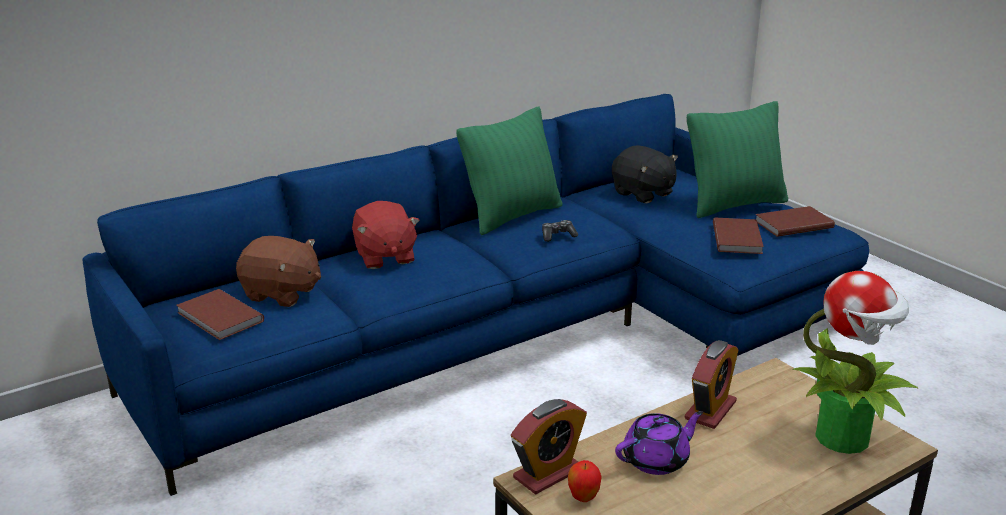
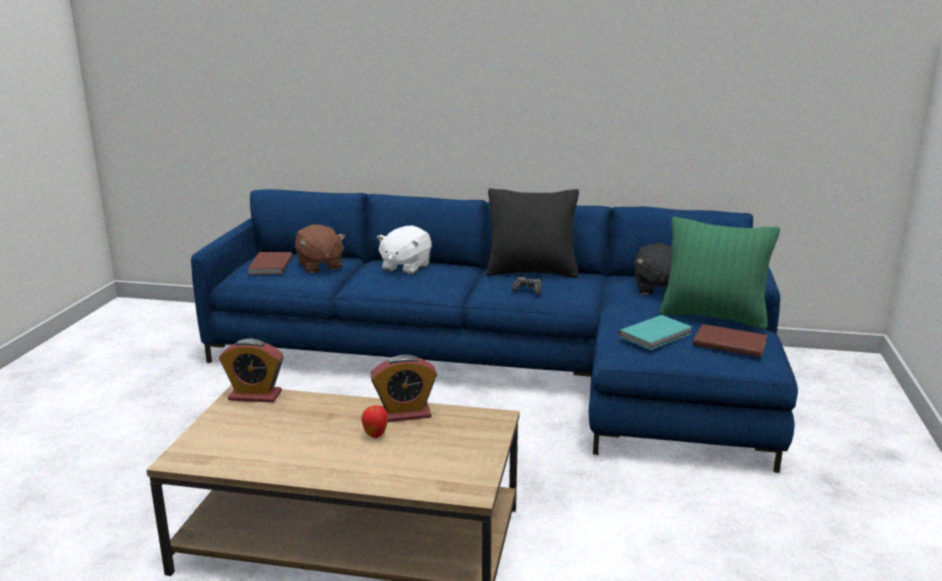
camera: 45 degrees right, 5 degrees down
(384, 257) = (405, 267): red plush toy -> white plush toy
(512, 216) = (531, 272): green pillow -> black pillow
(583, 498) = (243, 413): apple -> apple (375, 435)
(657, 460) = (316, 419): purple teapot -> none
(738, 238) = (657, 335): brown book -> turquoise book
(844, 437) = (446, 468): potted plant -> none

